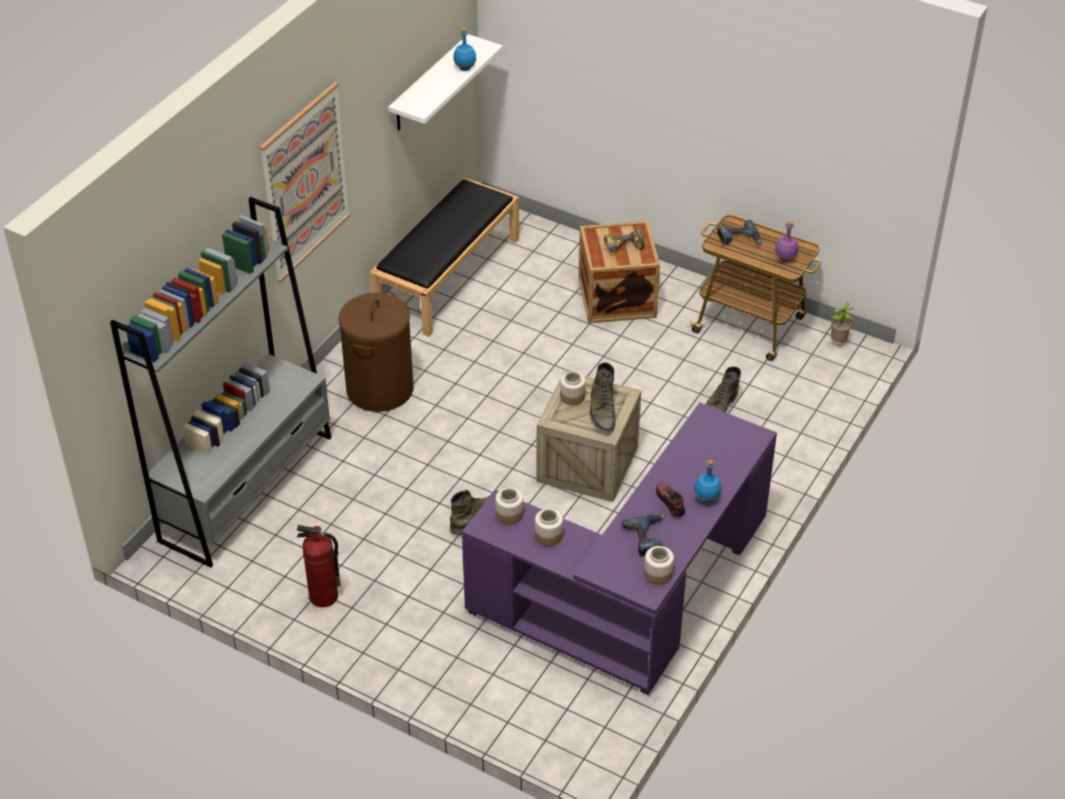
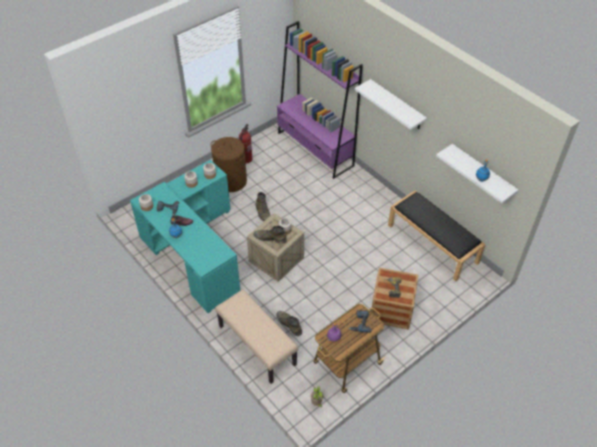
camera: 110 degrees right, 5 degrees up
(247, 488) = (315, 149): grey bookcase -> purple bookcase
(305, 182) = (397, 105): picture -> white shelf
(380, 389) = (357, 200): brown laundry basket -> brown laundry basket (231, 181)
(634, 596) = (192, 251): purple desk -> turquoise desk
(785, 437) = (256, 345): none -> beige bench

